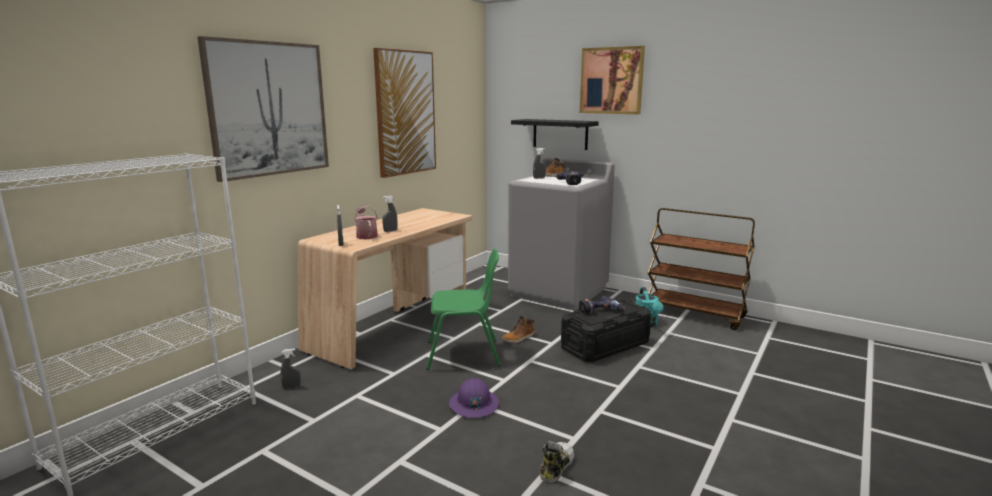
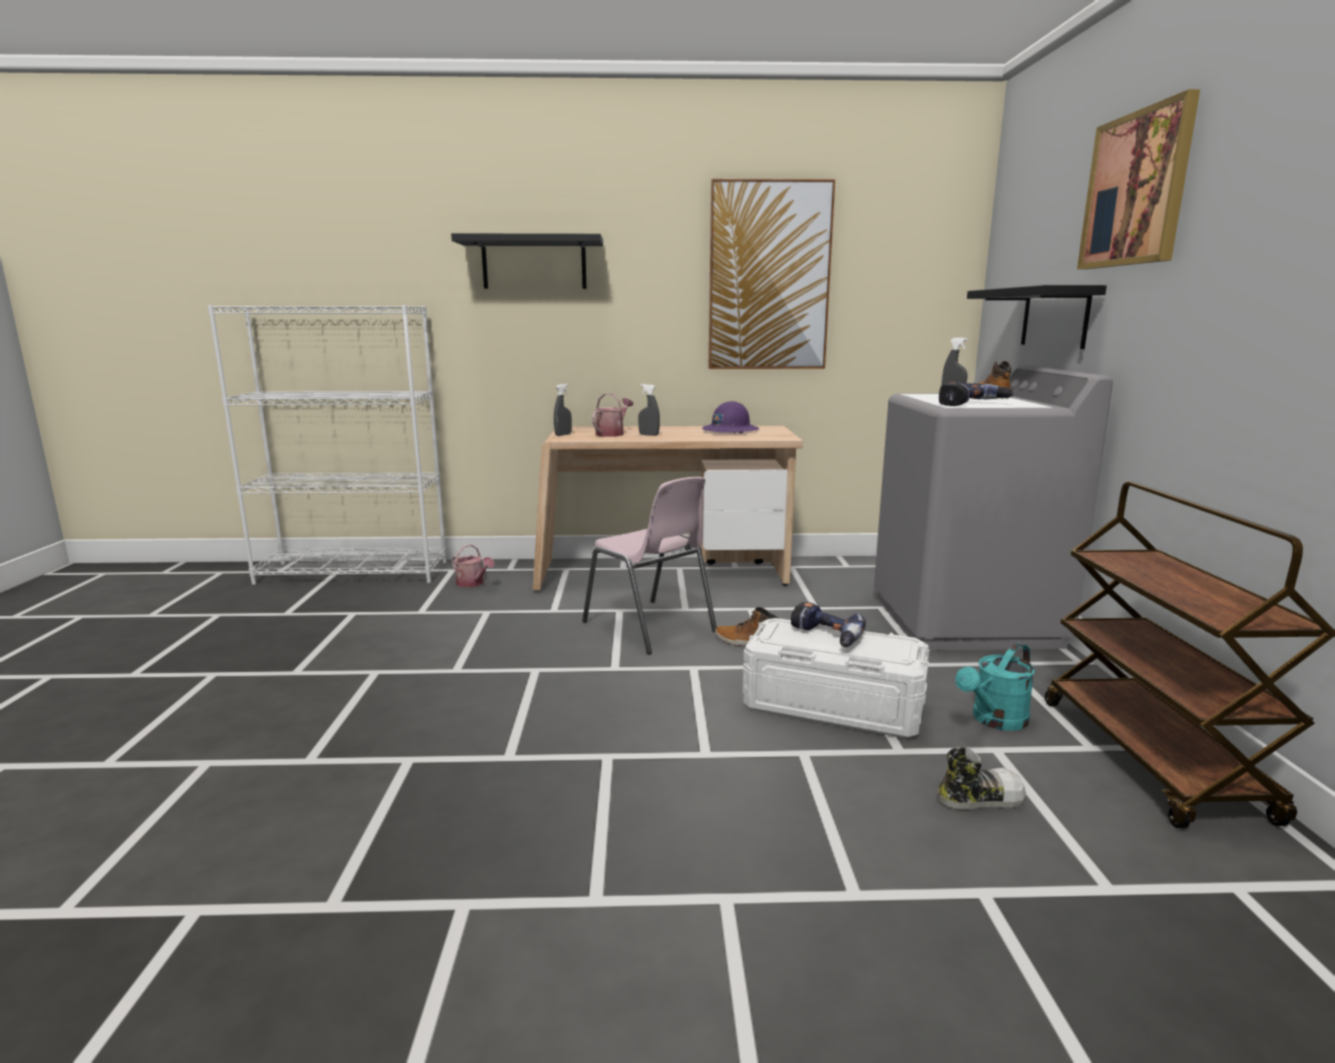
camera: 55 degrees right, 0 degrees up
(268, 109) = (534, 263): picture -> black shelf
(291, 387) = (472, 583): grey spray bottle -> watering can
(464, 354) = (650, 627): green chair -> pink chair
(473, 404) = (530, 670): purple hard hat -> purple hard hat (730, 431)
(555, 467) = (425, 762): shoe -> shoe (979, 798)
(605, 345) = (833, 706): black storage box -> white storage box

